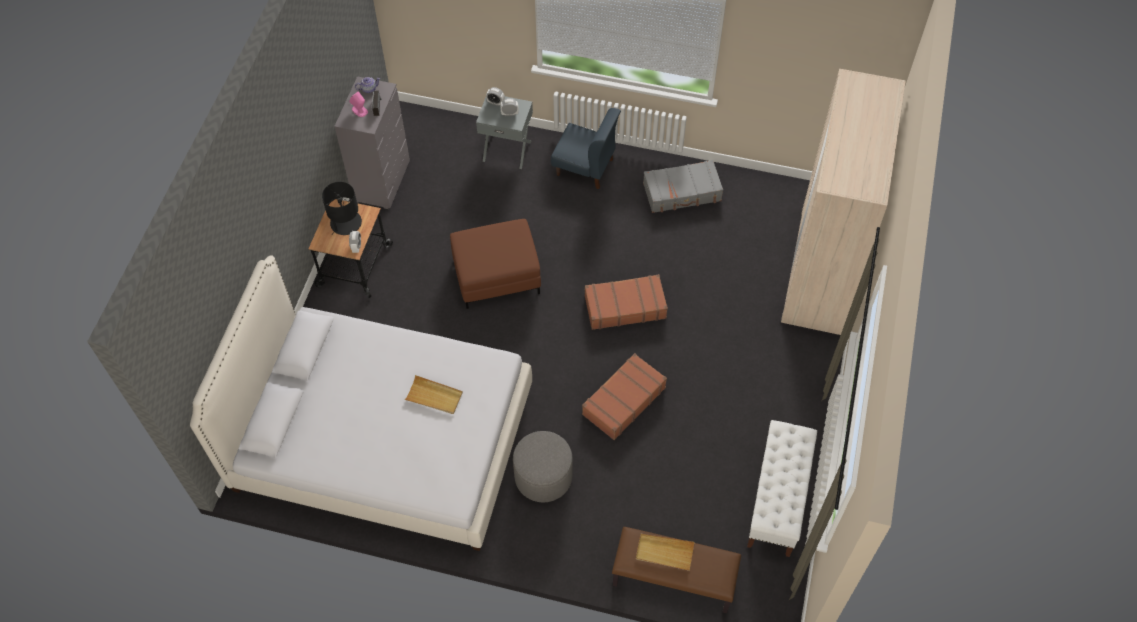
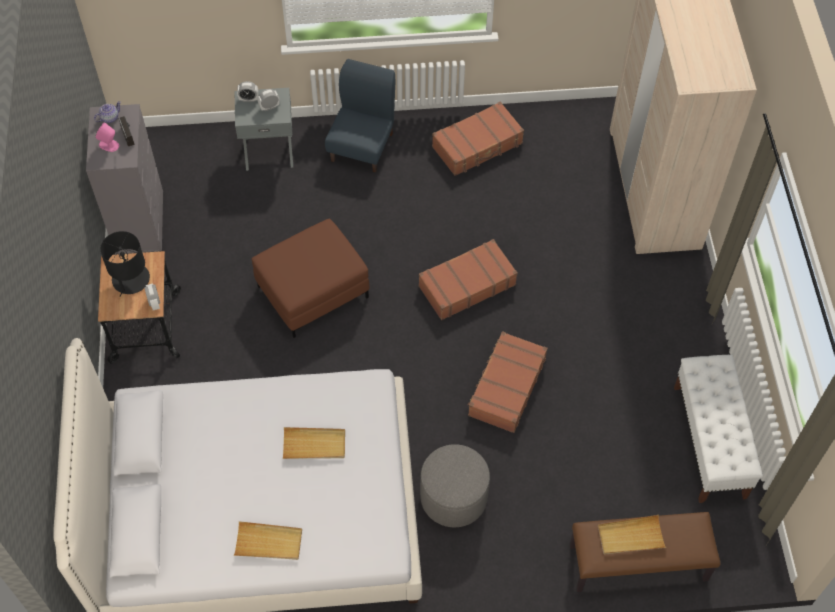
camera: 20 degrees left, 0 degrees up
(368, 462) = (268, 542): none -> beige tray
(585, 167) = (362, 147): blue chair -> blue chair turned 75 degrees counterclockwise
(682, 192) = (478, 146): grey suitcase -> brown suitcase

